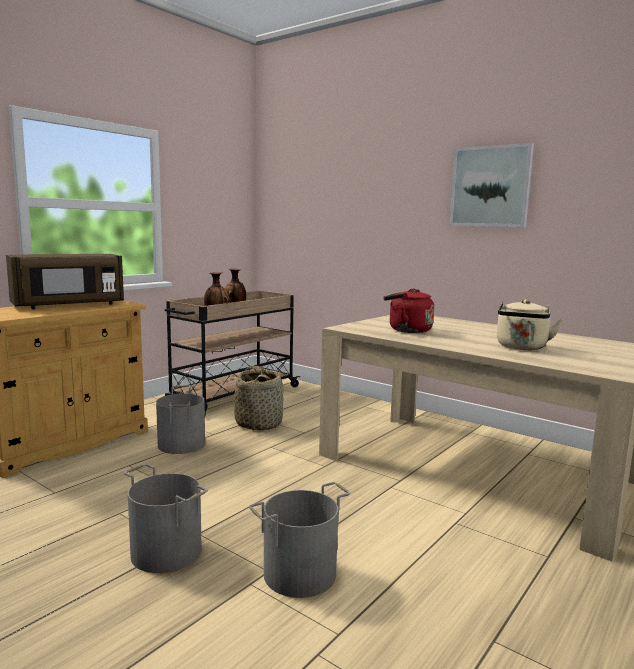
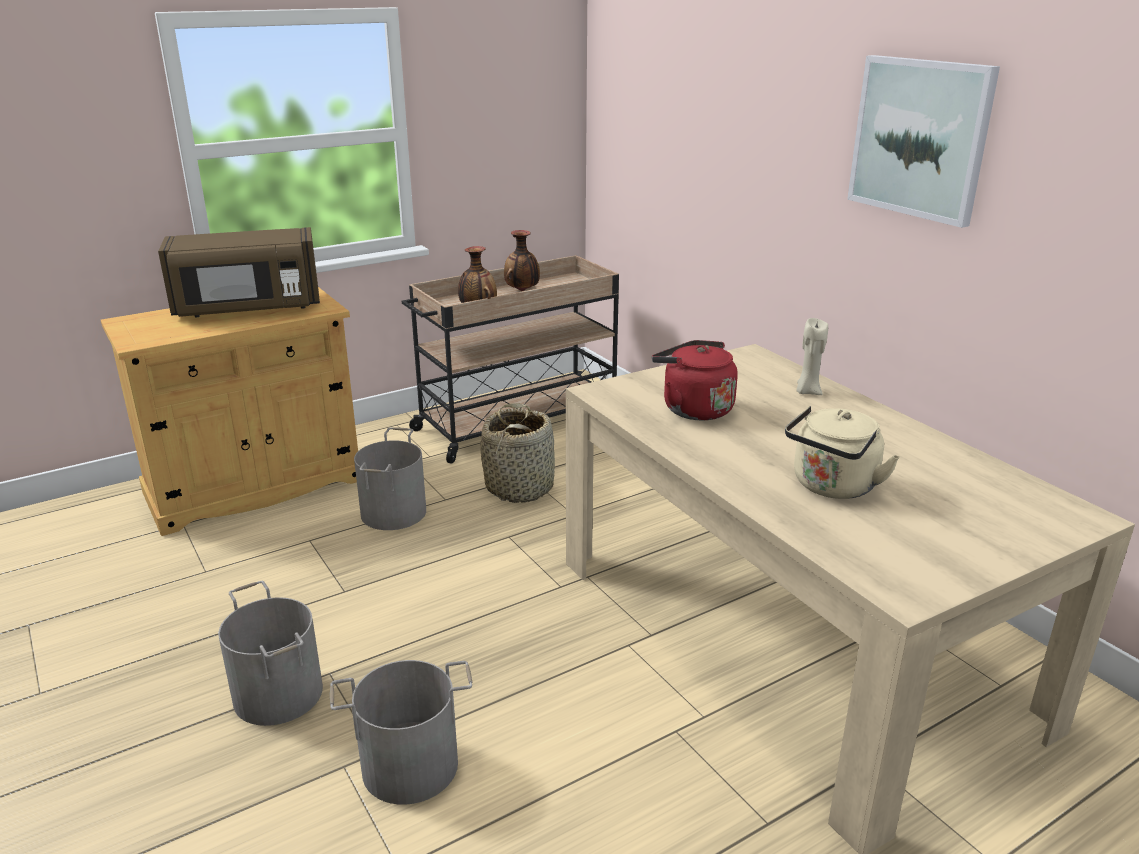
camera: 20 degrees right, 15 degrees up
(457, 323) = (807, 391): none -> beige candle

